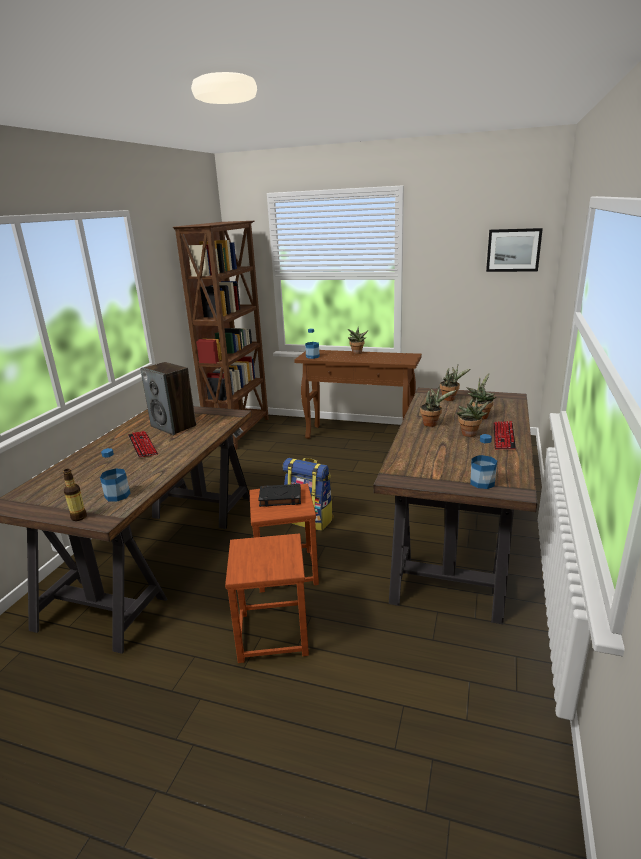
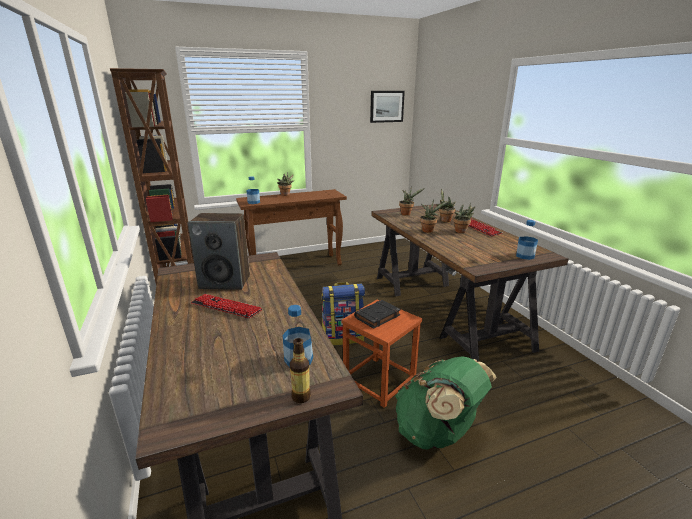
camera: 40 degrees left, 0 degrees up
(272, 634) = (437, 432): brown stool -> green backpack

